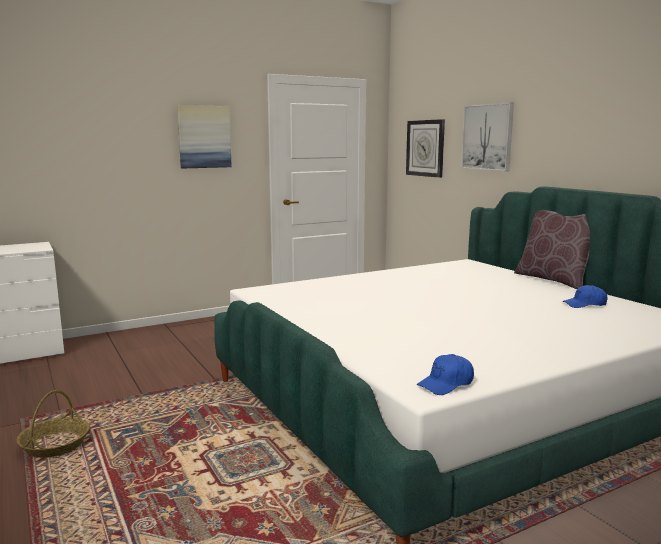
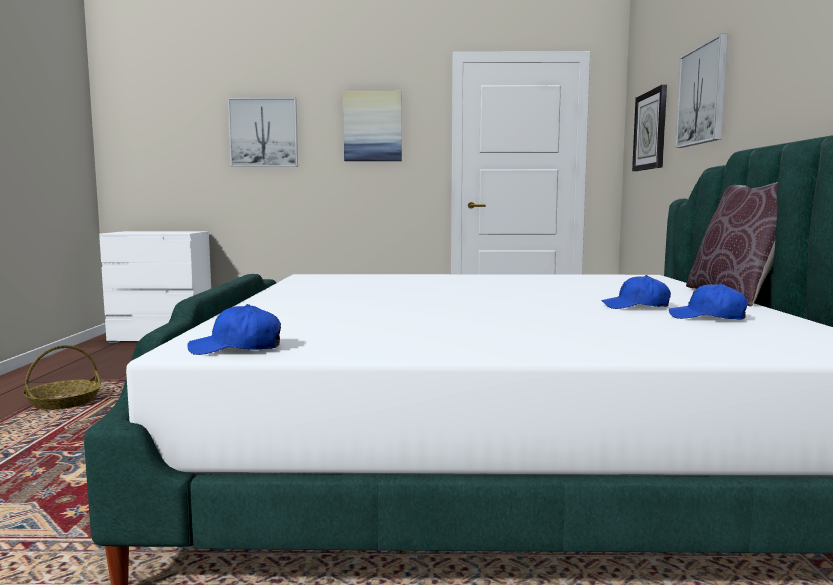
camera: 30 degrees right, 5 degrees down
(101, 142) = (263, 132): none -> picture
(534, 299) = (636, 306): none -> blue cap

